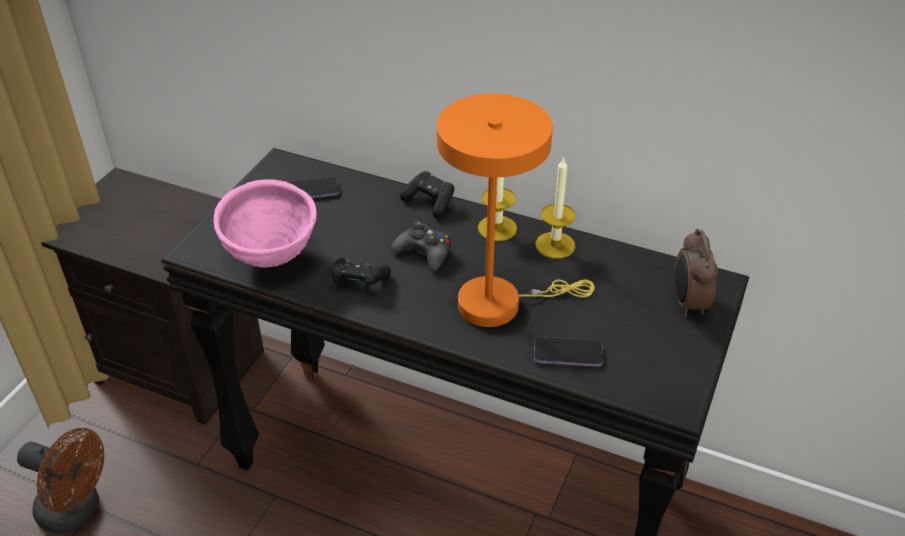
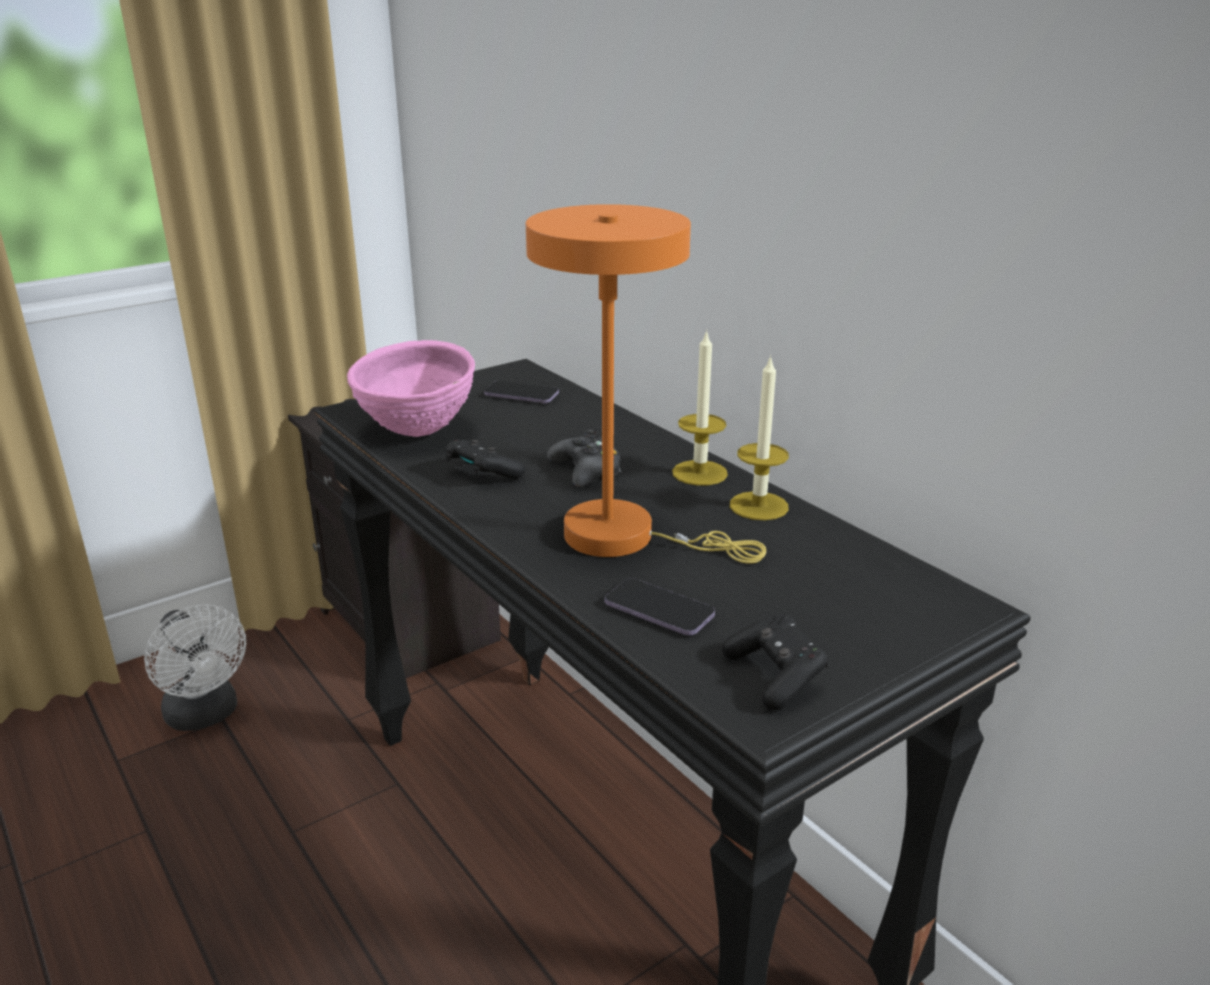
camera: 30 degrees right, 15 degrees down
(77, 511) = (206, 715): brown fan -> white fan
(430, 202) = (643, 433): black game controller -> black game controller (775, 676)
(688, 303) = (895, 614): alarm clock -> none

